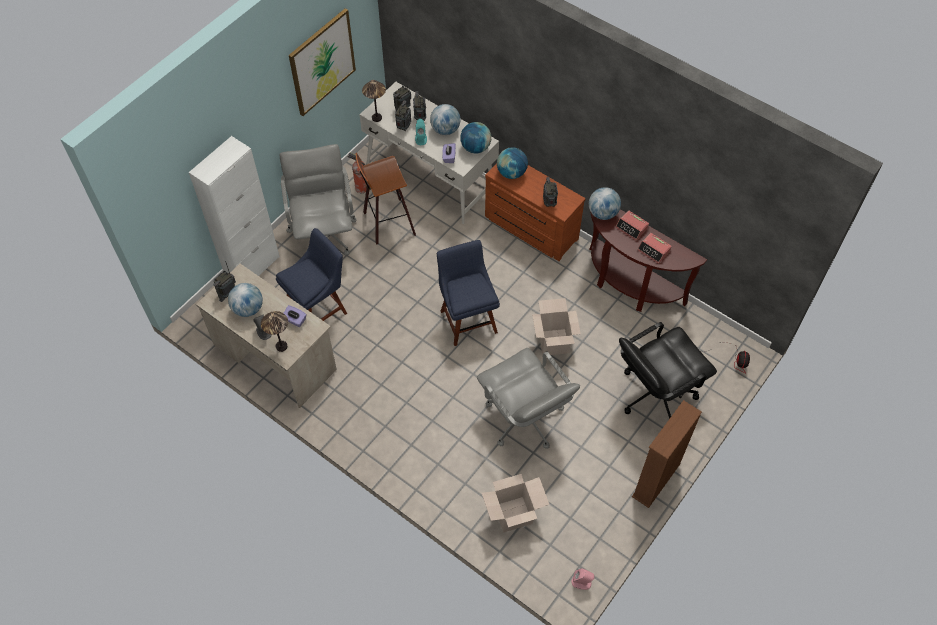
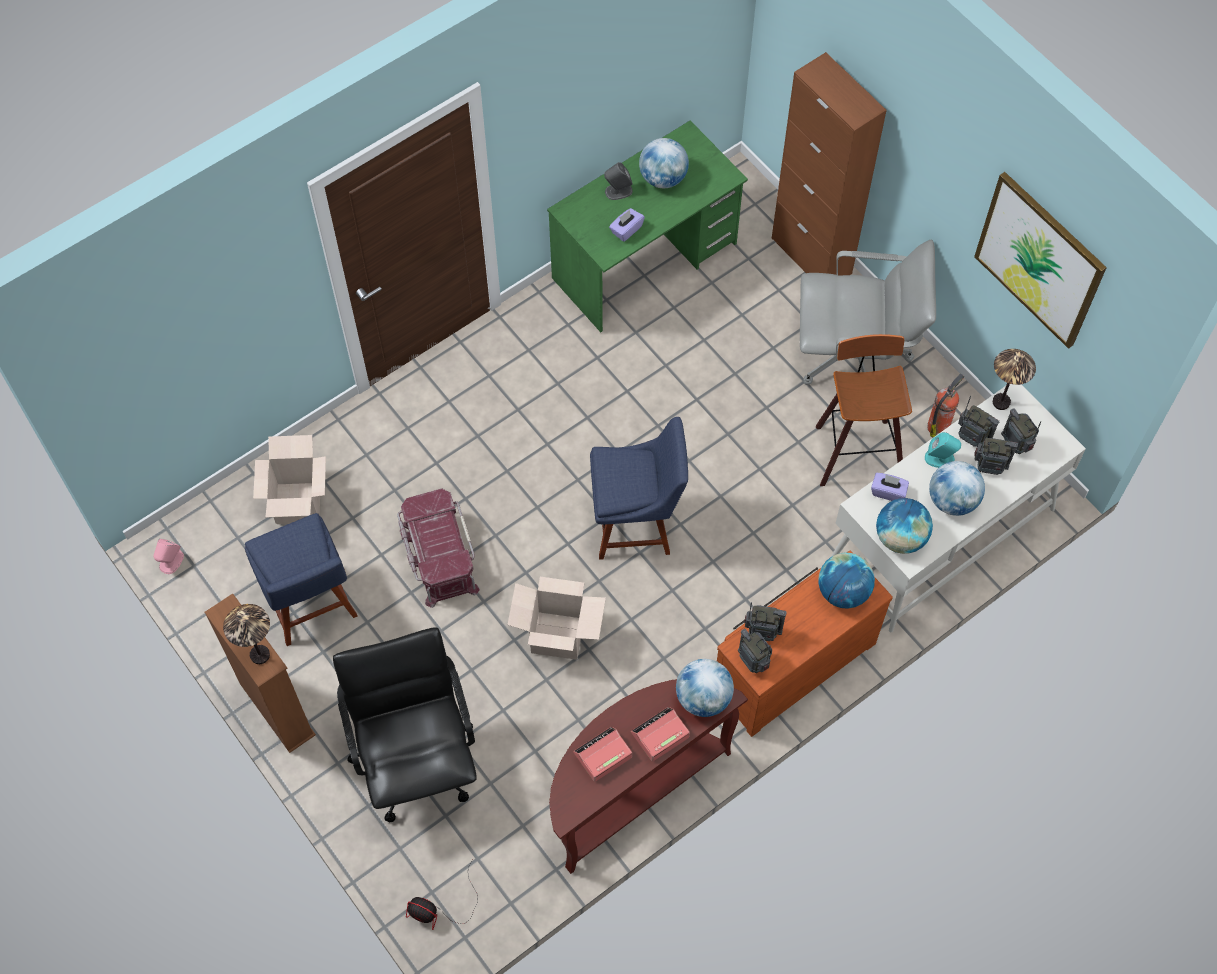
camera: 105 degrees right, 5 degrees up
(227, 293) = (698, 157): radio -> radio (753, 662)
(253, 267) = (811, 256): white cabinet -> brown cabinet
(275, 357) = (645, 261): beige desk -> green desk
(281, 346) = (587, 207): table lamp -> table lamp (260, 654)
(319, 309) = (712, 328): blue chair -> blue chair (311, 606)
(524, 419) = (439, 557): grey office chair -> red storage box

